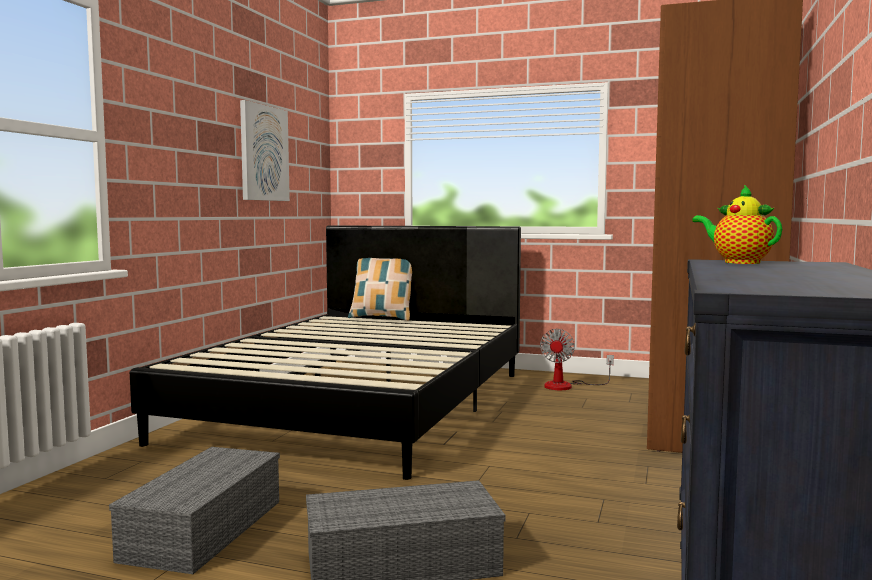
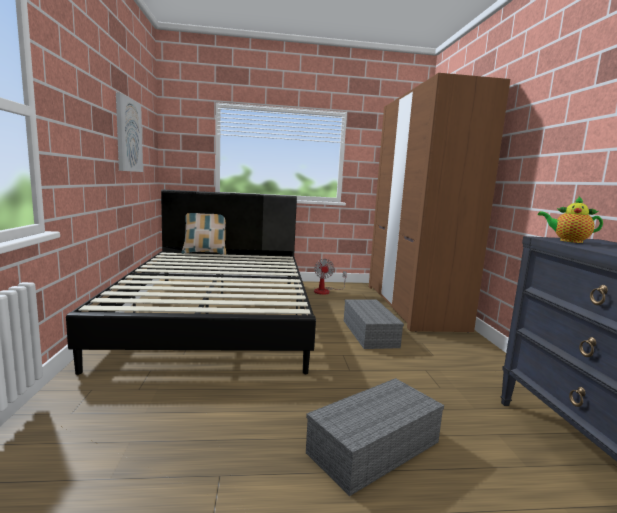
camera: 25 degrees left, 5 degrees up
(204, 528) = (206, 448): grey storage box -> grey storage box (368, 333)

